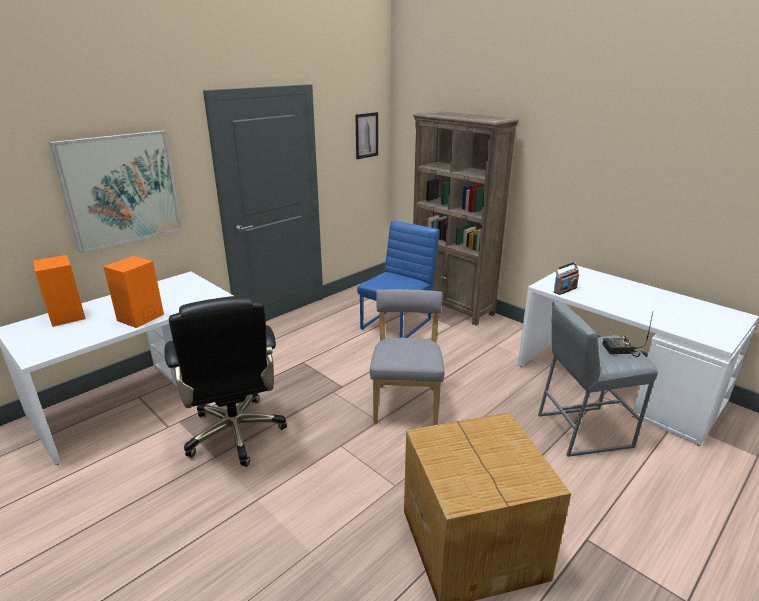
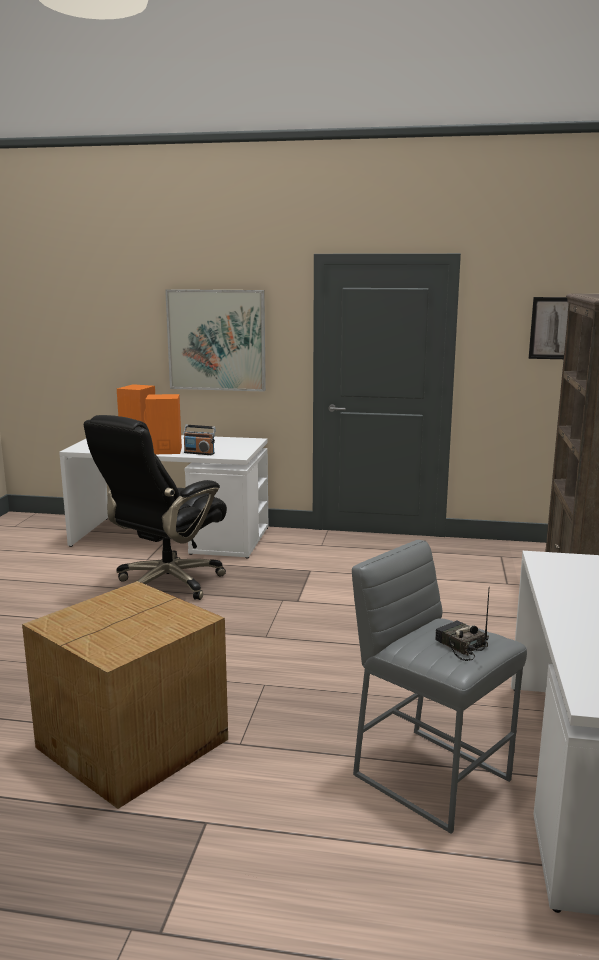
camera: 55 degrees right, 10 degrees down
(397, 323) = (470, 587): blue chair -> none
(406, 403) = (317, 641): grey chair -> none
(564, 290) = (559, 571): radio -> radio (199, 453)

